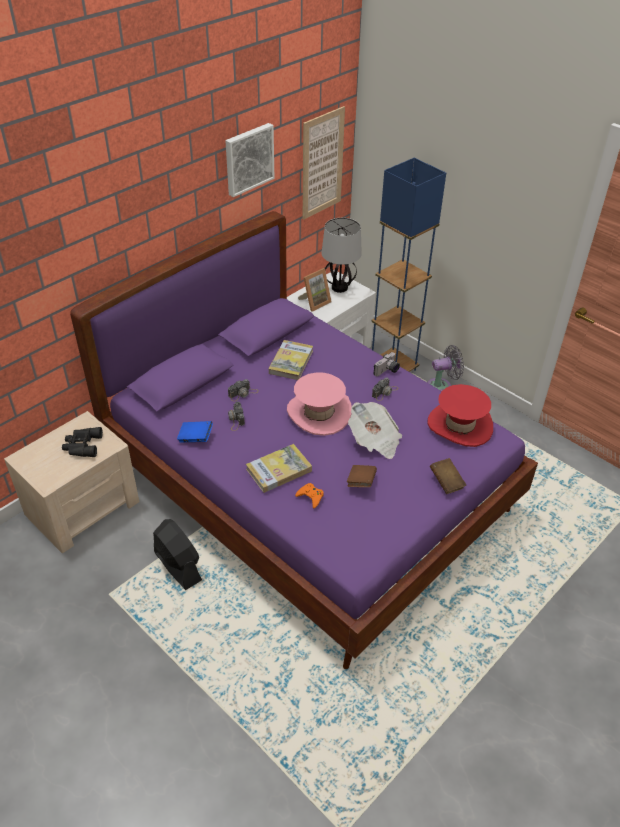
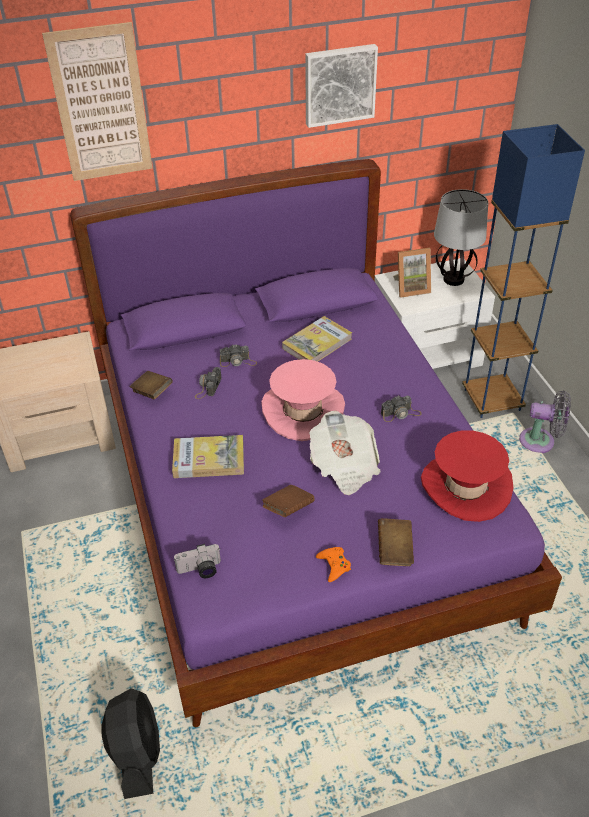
camera: 30 degrees right, 0 degrees up
(82, 445) = (57, 364): black binoculars -> none
(177, 566) = (104, 531): black fan -> black fan (137, 753)
(195, 438) = (152, 392): blue book -> brown book
(310, 497) = (219, 503): orange game controller -> orange game controller (334, 565)
(322, 163) = (458, 115): picture -> picture (101, 104)
(387, 371) = (423, 390): camera -> camera (200, 570)

